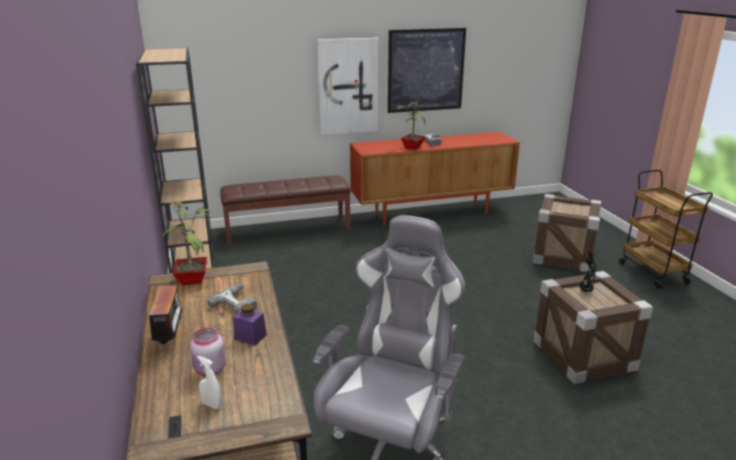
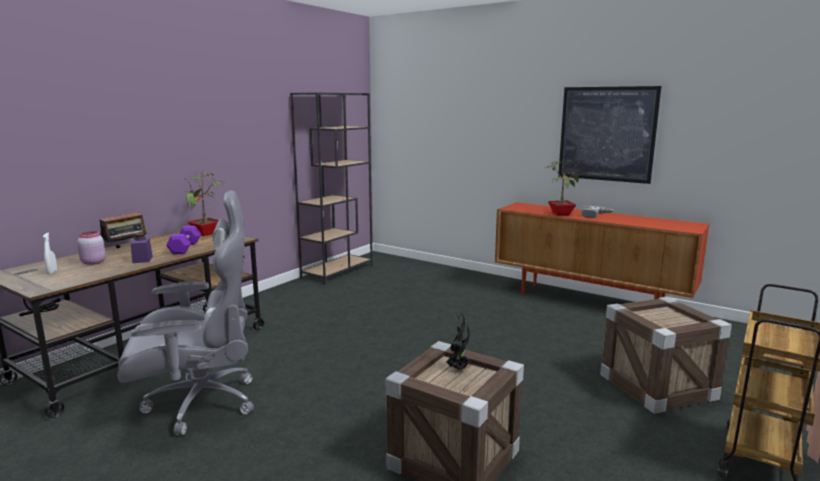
camera: 50 degrees right, 10 degrees down
(239, 304) = (185, 248): power drill -> purple dumbbell
(287, 229) = (442, 271): brown bench -> none
(348, 86) = (519, 143): picture -> none

